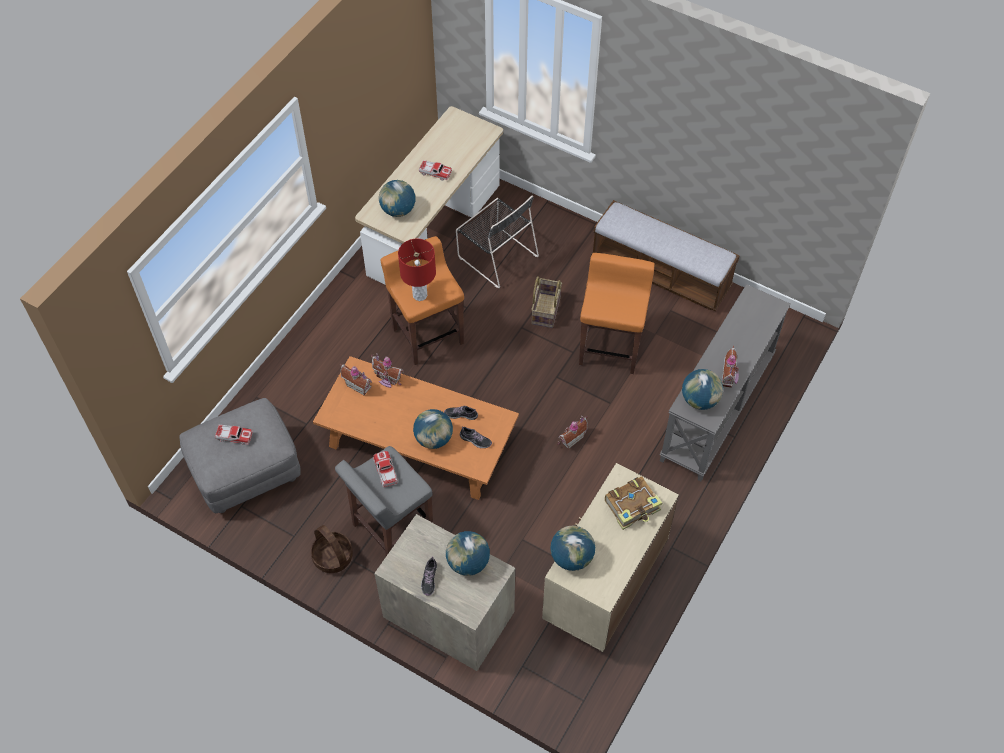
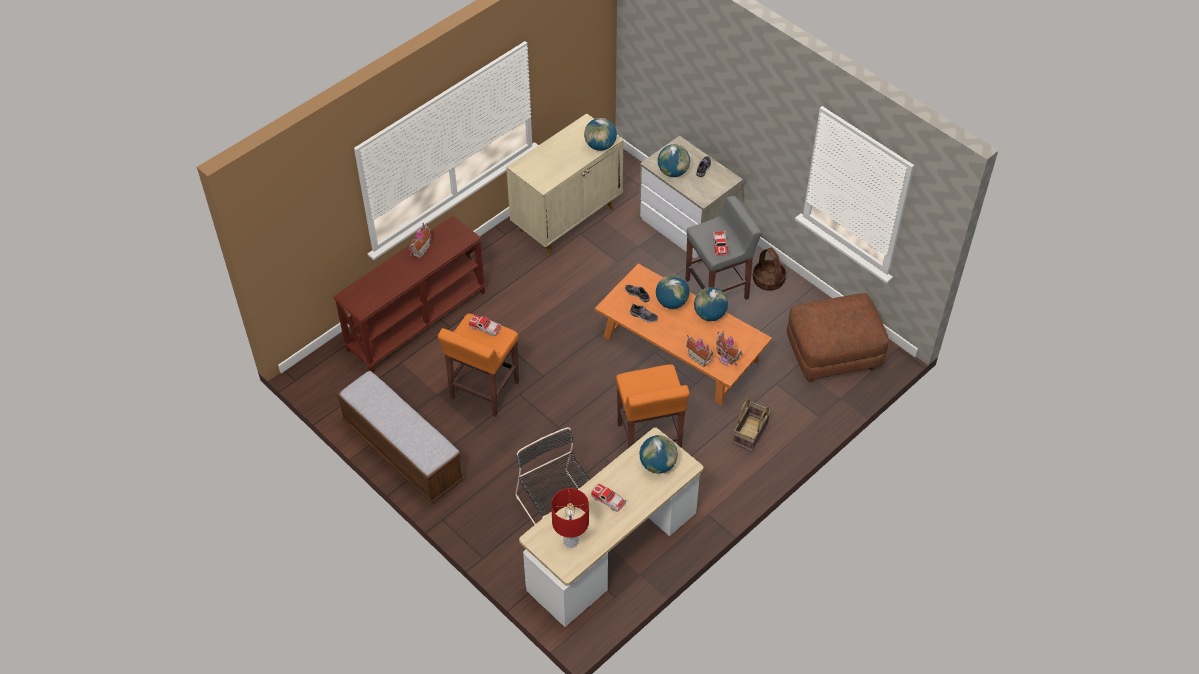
camera: 165 degrees left, 5 degrees down
(234, 436) = (840, 322): toy car -> toy car (485, 328)
(247, 472) = (832, 355): grey ottoman -> brown ottoman
(420, 295) = (657, 380): red table lamp -> red table lamp (571, 542)
(545, 310) = (529, 439): basket -> basket (751, 434)
(571, 439) = (550, 323): toy house -> none
(633, 506) = (543, 166): book -> none
(700, 400) = (452, 239): globe -> globe (709, 315)
(718, 409) = (416, 320): grey console table -> brown console table

